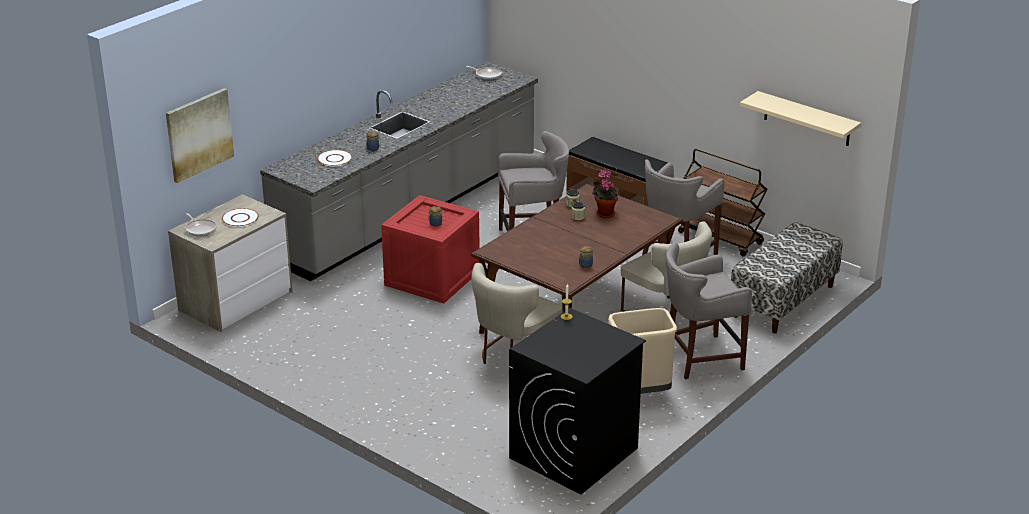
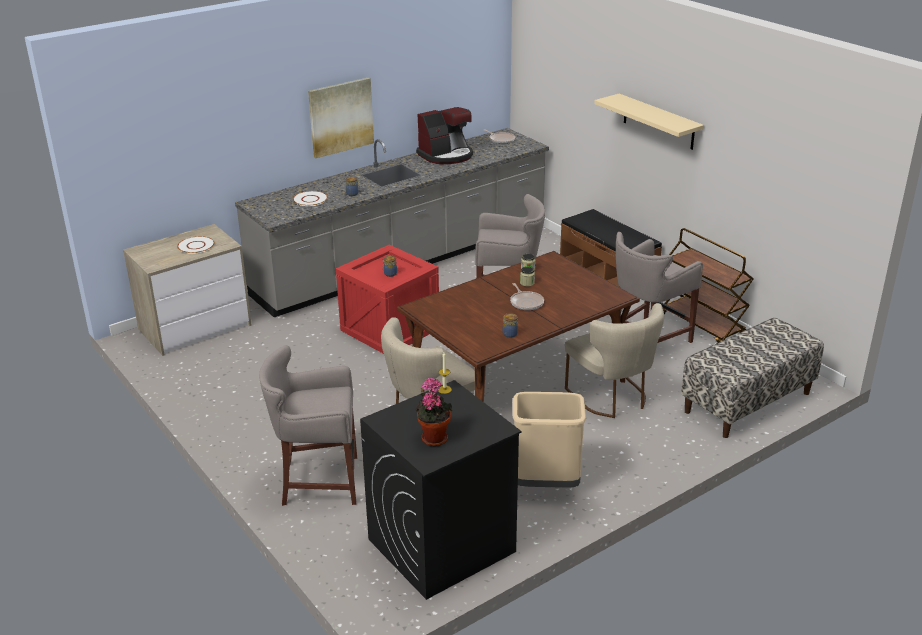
camera: 15 degrees right, 0 degrees up
(199, 134) = (161, 157): picture -> picture (341, 117)
(200, 229) = (152, 252): frying pan -> frying pan (526, 302)
(442, 98) = (446, 155): none -> coffee machine
(604, 213) = (557, 282): potted plant -> potted plant (433, 437)
(699, 358) = (629, 454): grey stool -> grey stool (317, 481)
(807, 119) = (800, 205): beige shelf -> beige shelf (658, 122)

